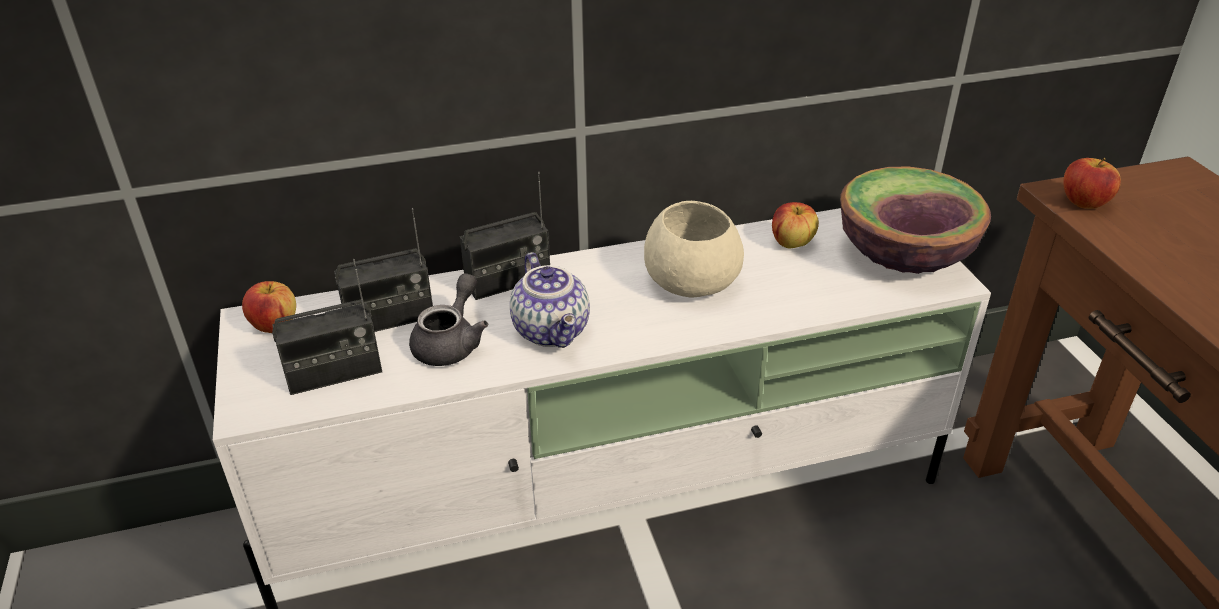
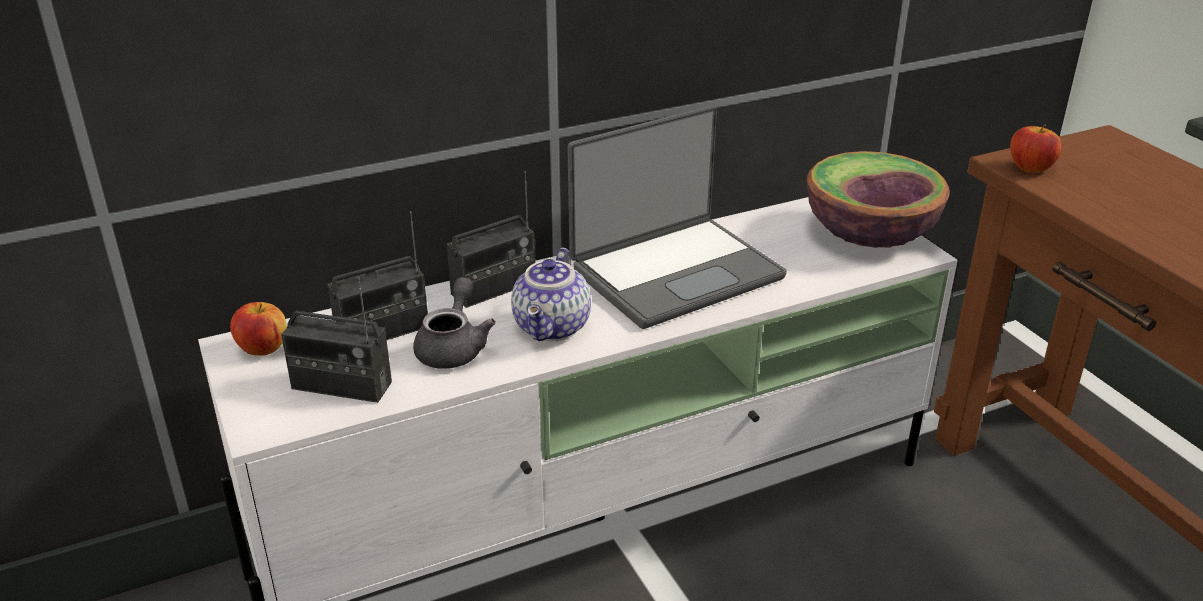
camera: 10 degrees left, 5 degrees down
(334, 373) = (341, 386): radio -> radio turned 45 degrees clockwise
(553, 331) = (553, 328): teapot -> teapot turned 45 degrees clockwise
(690, 280) = (674, 272): beige bowl -> laptop
(792, 243) = (762, 232): apple -> none

